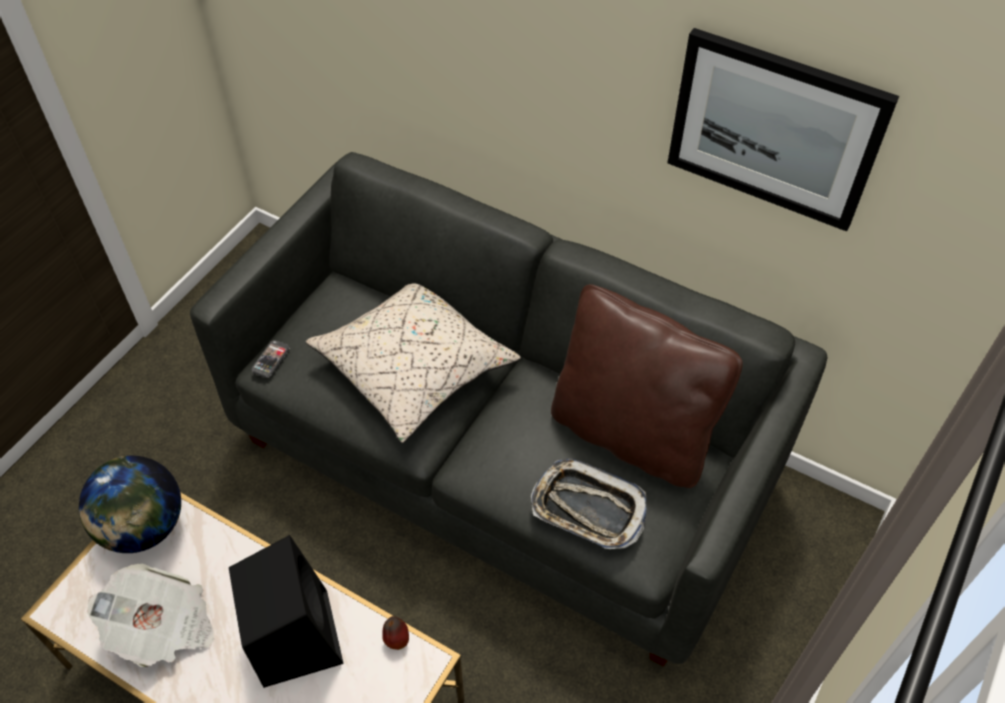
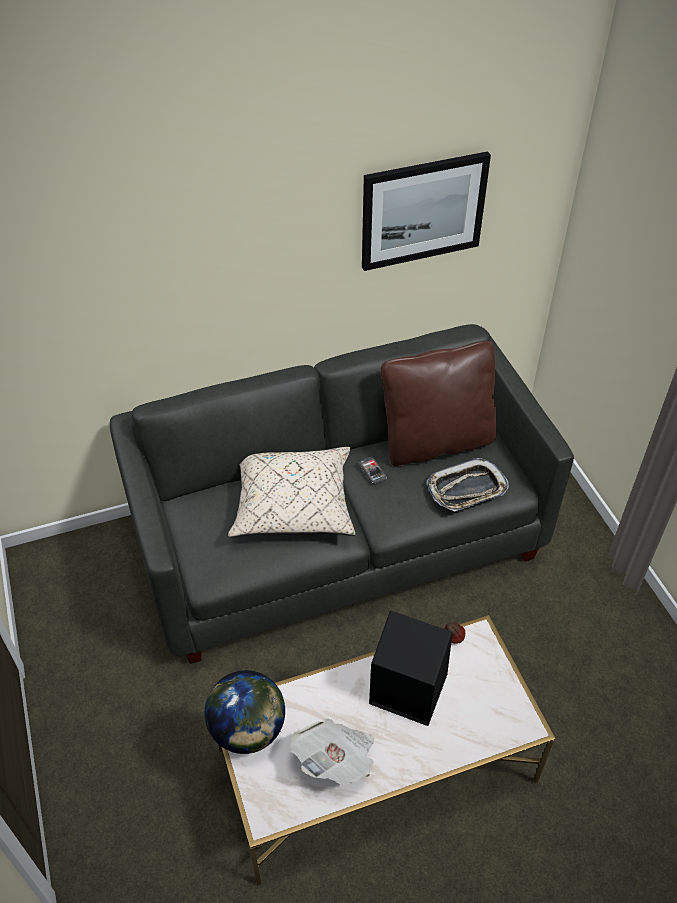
camera: 50 degrees left, 5 degrees down
(271, 360) = (204, 573): phone -> phone (373, 471)

